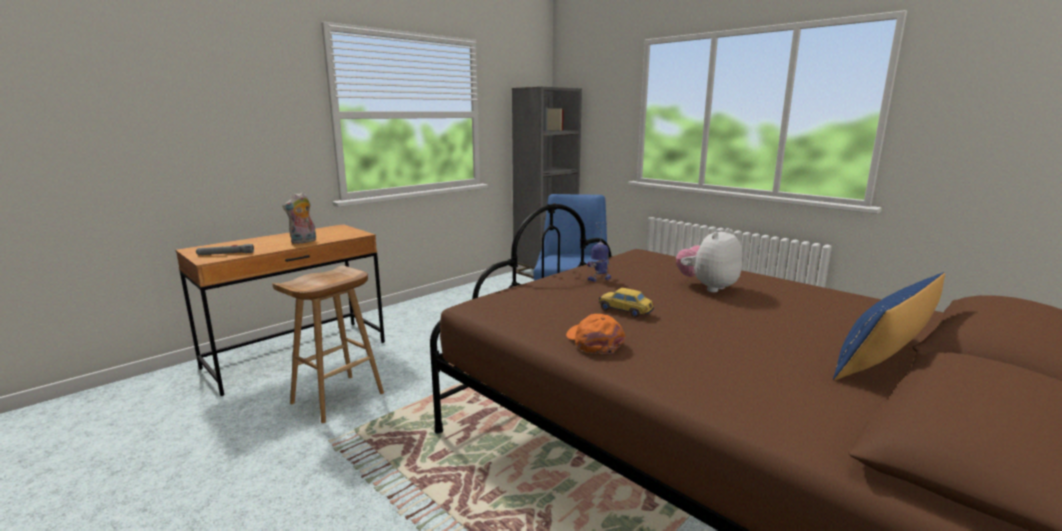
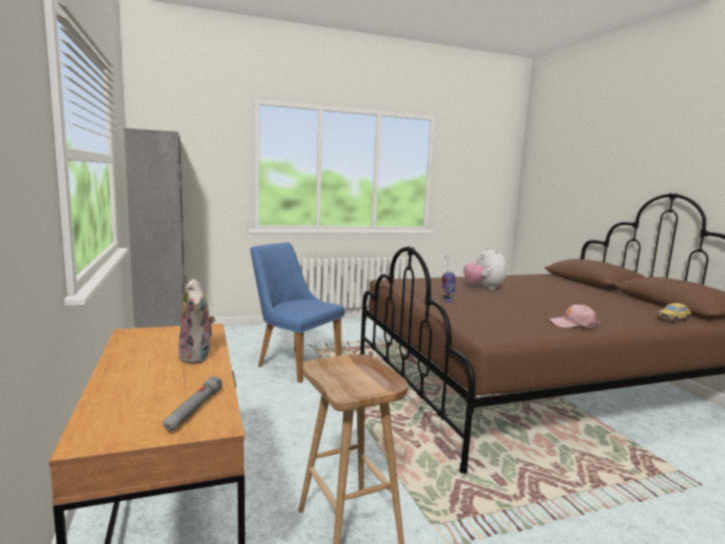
camera: 65 degrees left, 5 degrees down
(594, 341) = (573, 324): orange cap -> pink cap
(625, 311) = (520, 309): toy car -> toy car (673, 320)
(883, 358) = (599, 293): blue pillow -> none

